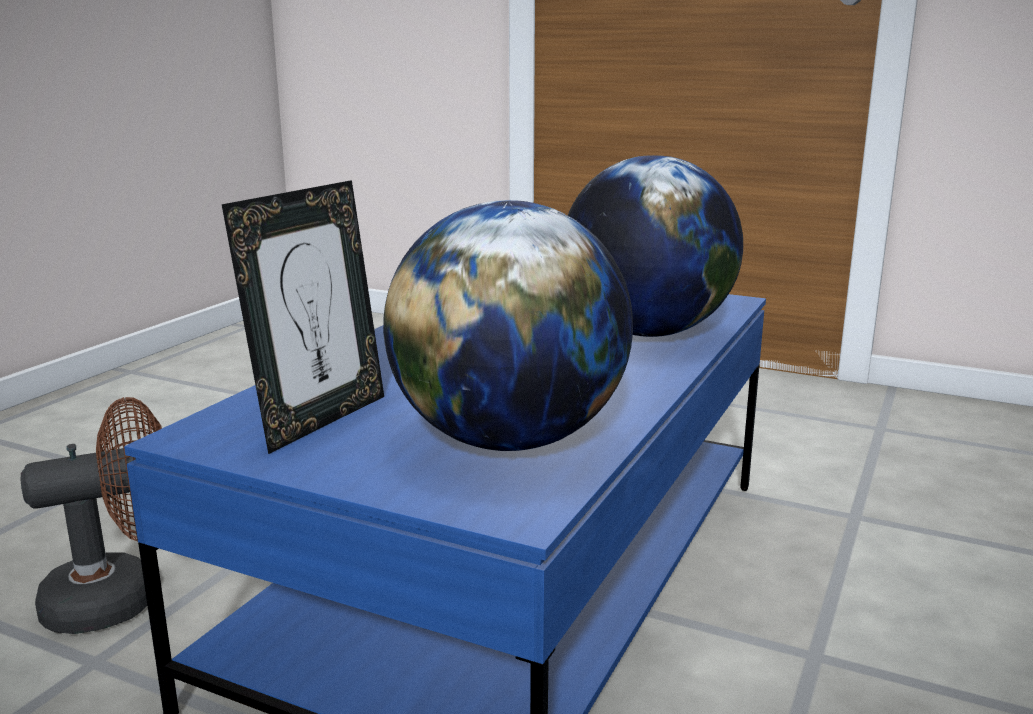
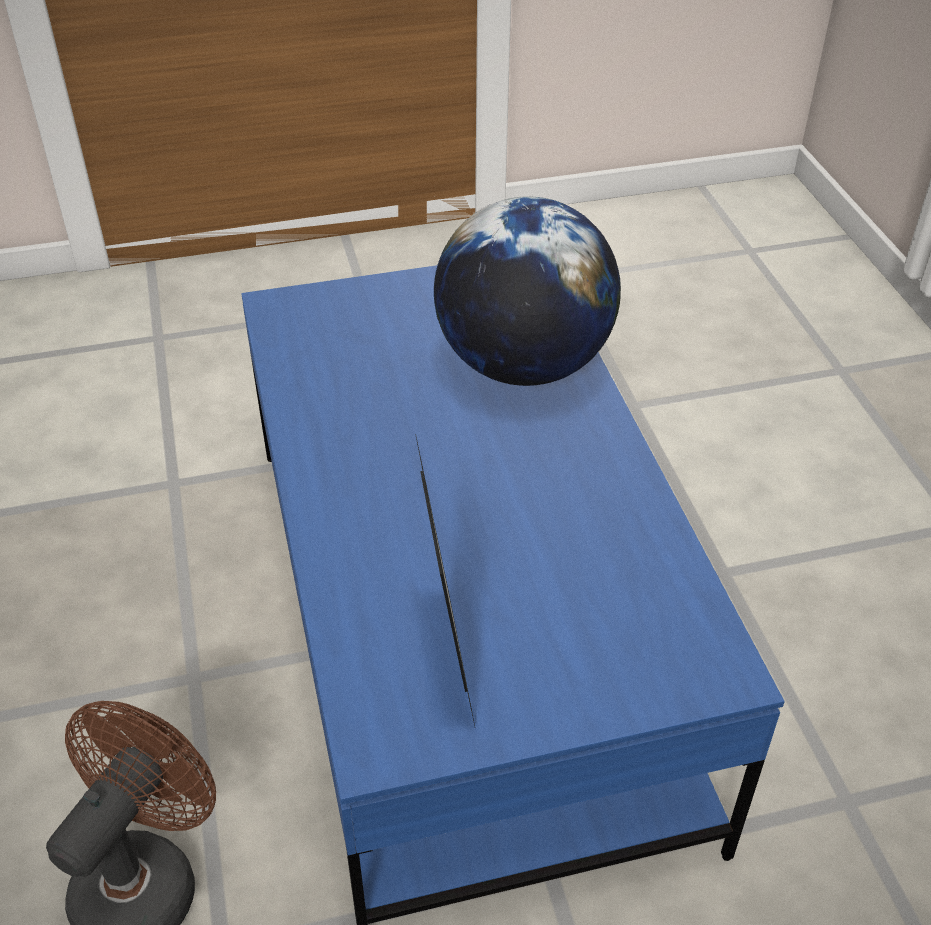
camera: 40 degrees left, 25 degrees up
(508, 440) = (617, 593): globe -> none

